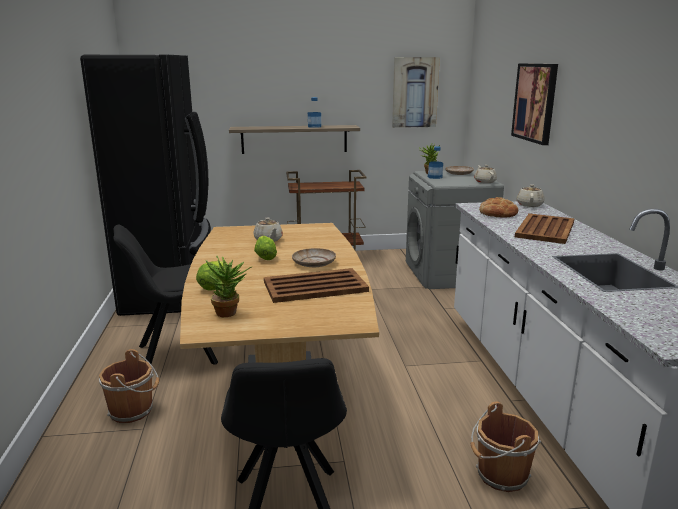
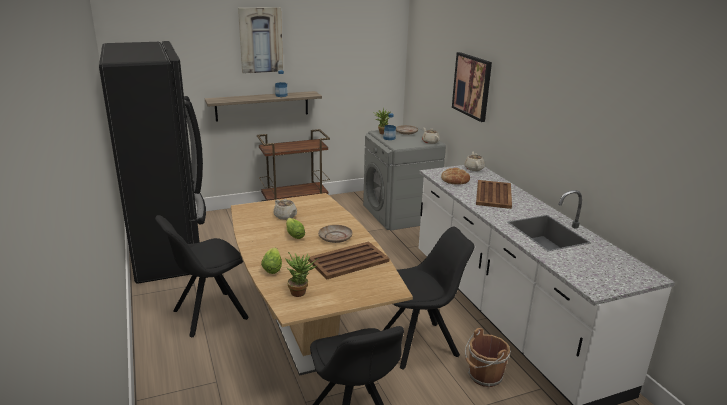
camera: 15 degrees left, 5 degrees up
(133, 410) = (200, 368): brown bucket -> none
(415, 92) = (363, 61): picture -> picture (260, 40)
(420, 420) = (420, 344): none -> black chair

